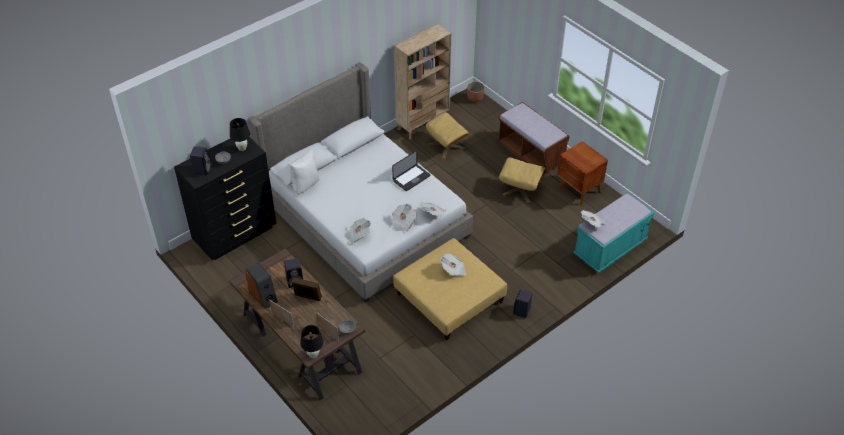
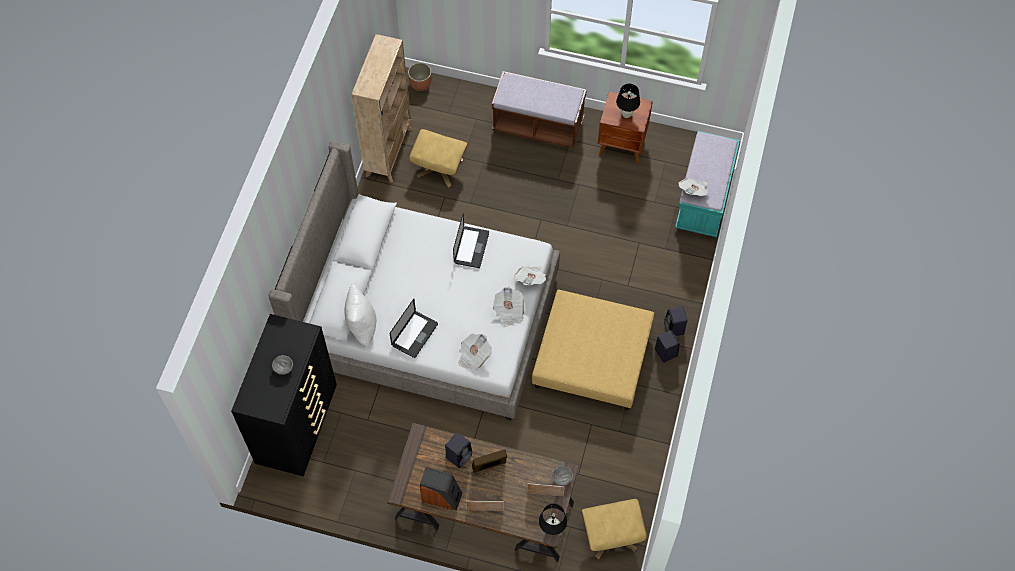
camera: 35 degrees left, 15 degrees up
(202, 169) = (269, 394): black speaker -> black speaker (665, 352)
(242, 148) = (289, 337): black table lamp -> black table lamp (626, 114)
(332, 205) = (415, 335): none -> laptop
(453, 270) = (590, 330): newspaper -> none
(520, 190) = (562, 179): beige ottoman -> beige ottoman (611, 534)

